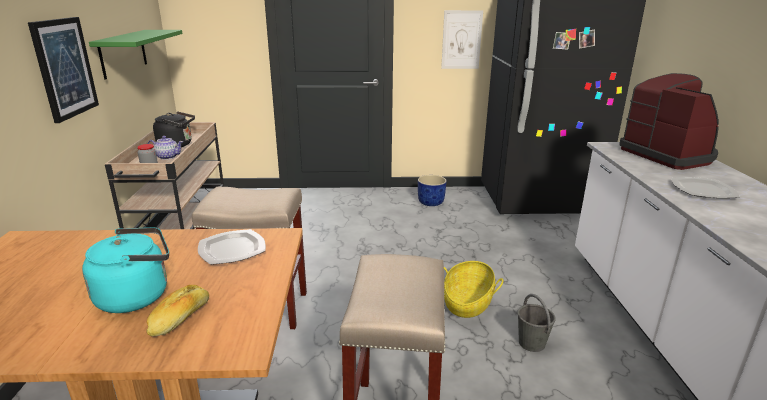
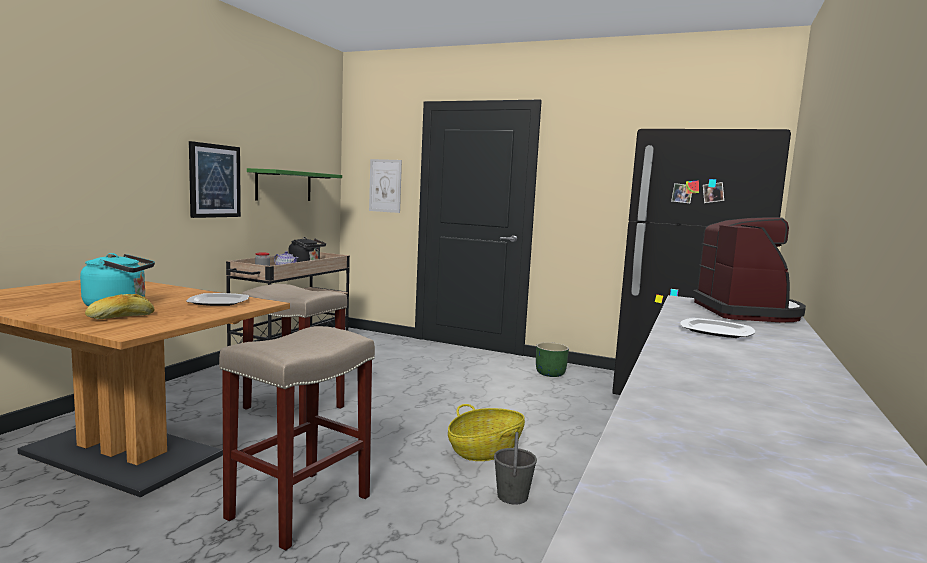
camera: 25 degrees right, 15 degrees down
(430, 202) = (550, 373): blue planter -> green planter
(461, 40) = (606, 200): picture -> picture (385, 185)

